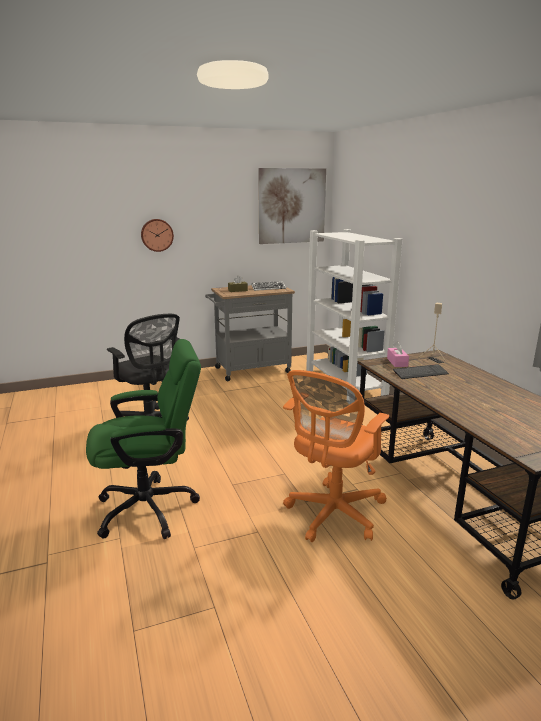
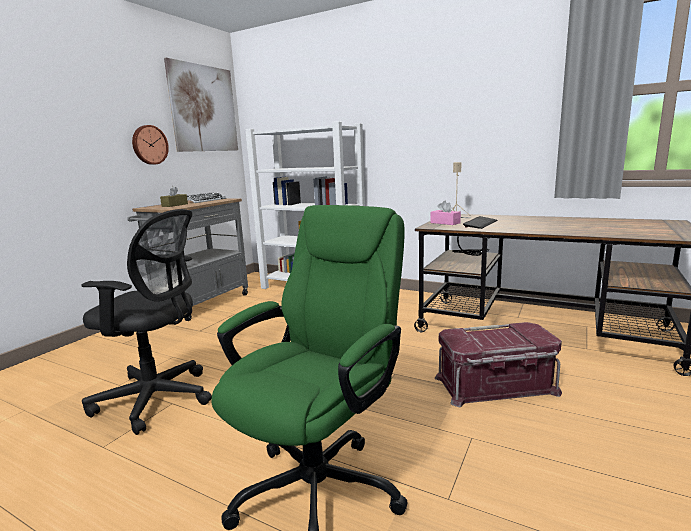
camera: 40 degrees left, 5 degrees down
(157, 235) = (43, 134): wall clock -> wall clock (149, 145)
(332, 515) = (496, 386): orange office chair -> red storage box

